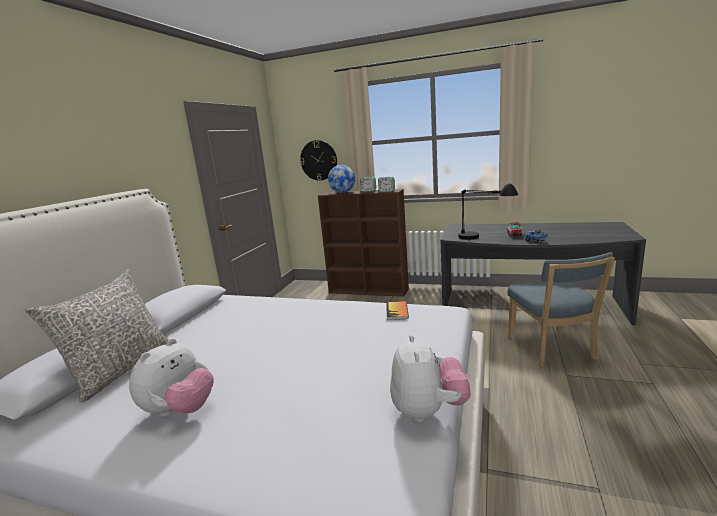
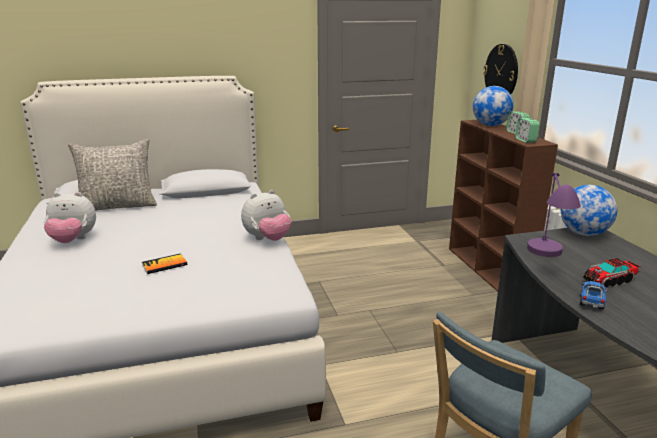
camera: 55 degrees right, 5 degrees up
(397, 311) = (268, 269): book -> book (164, 265)
(428, 411) = (85, 323): plush toy -> plush toy (267, 239)
(457, 228) = (583, 234): none -> globe
(484, 239) = (546, 262): black table lamp -> purple table lamp

